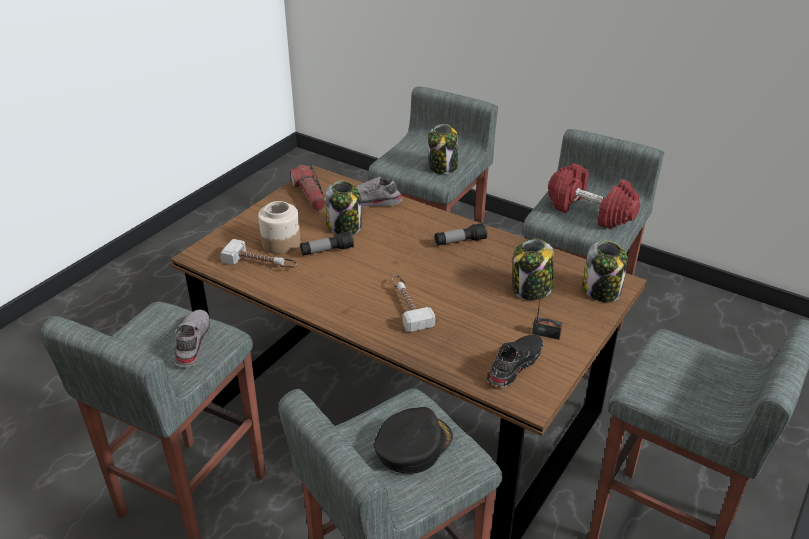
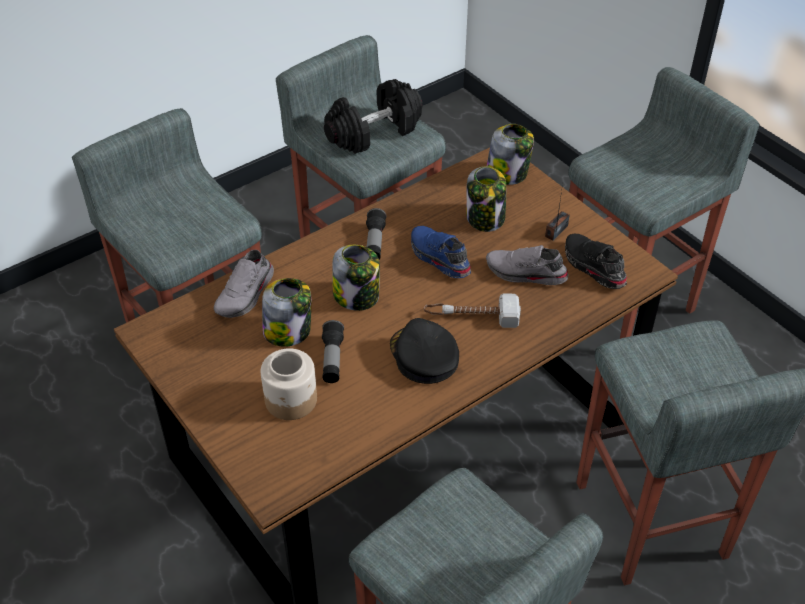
camera: 70 degrees left, 10 degrees up
(191, 343) = (461, 524): grey shoe -> grey shoe (525, 274)
(261, 263) = (326, 428): hammer -> none
(310, 195) = (191, 348): flashlight -> none
(412, 444) = (679, 367): black cap -> black cap (423, 356)
(443, 167) = (207, 210): jar -> jar (357, 296)
(464, 275) = (438, 258): none -> blue shoe
(591, 211) = (374, 132): red dumbbell -> black dumbbell

